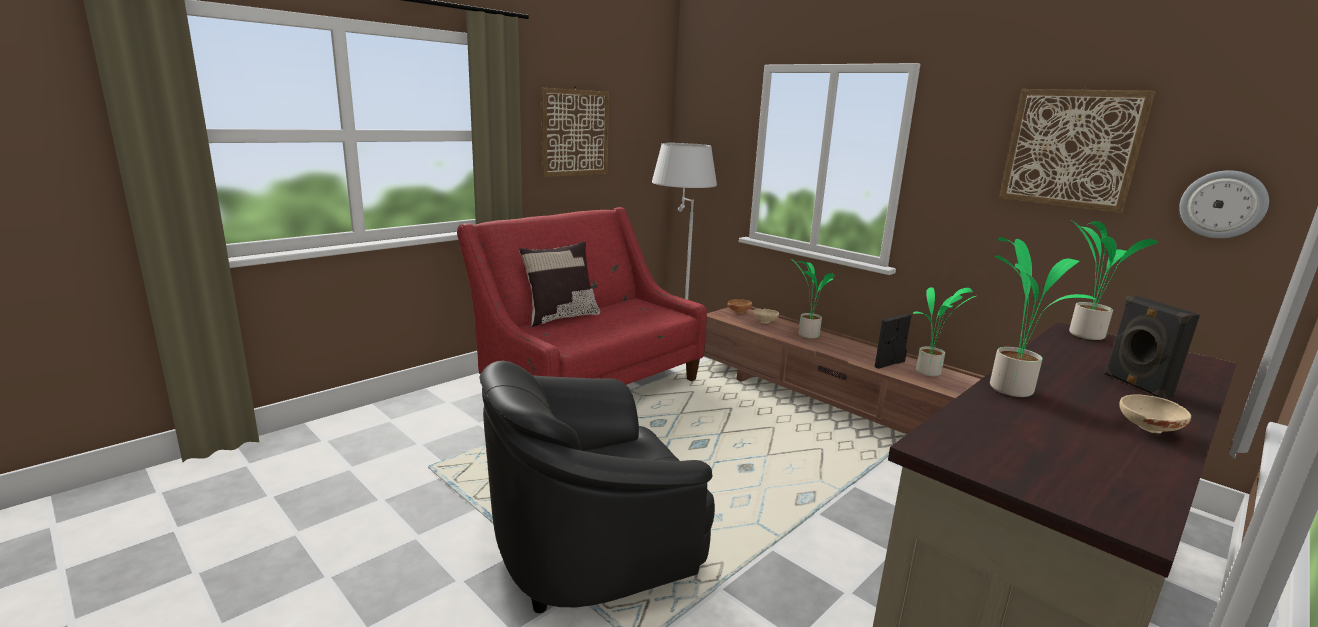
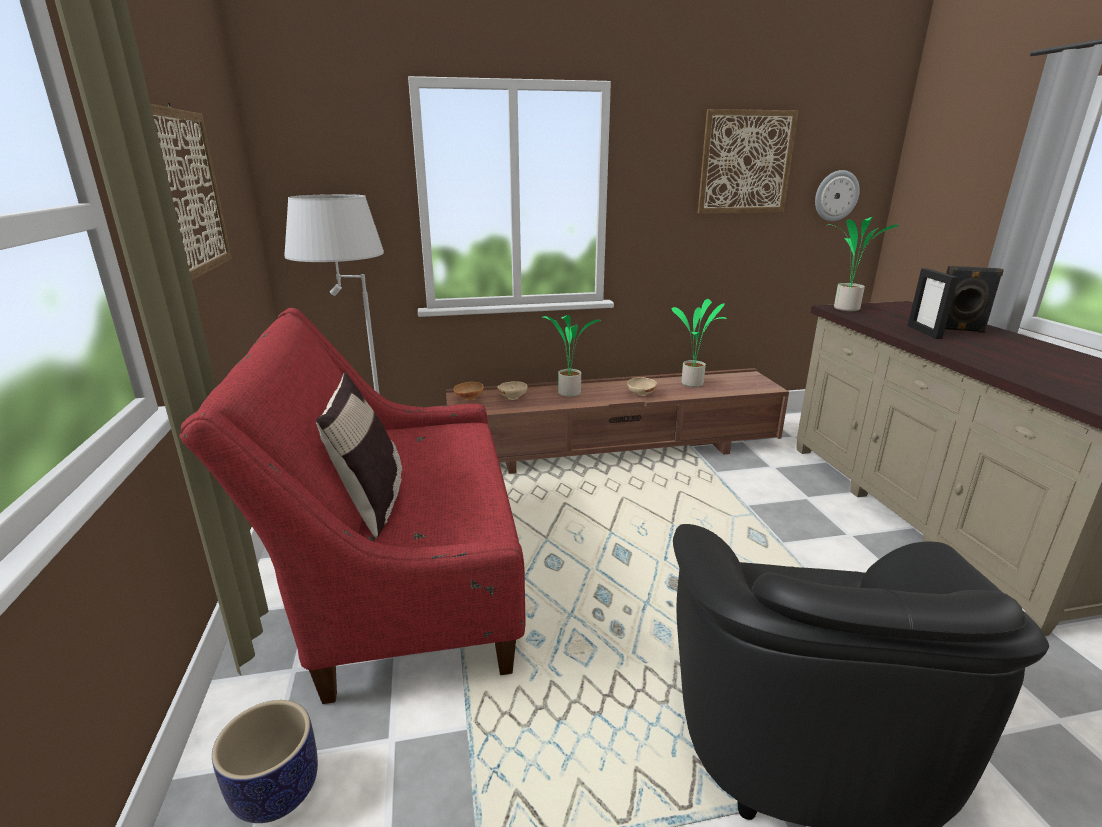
camera: 55 degrees left, 5 degrees up
(434, 409) = (276, 791): none -> planter
(889, 364) = (665, 389): picture frame -> picture frame (925, 332)
(1010, 388) = (972, 357): potted plant -> none
(1146, 429) = (1045, 351): beige bowl -> beige bowl (640, 394)

